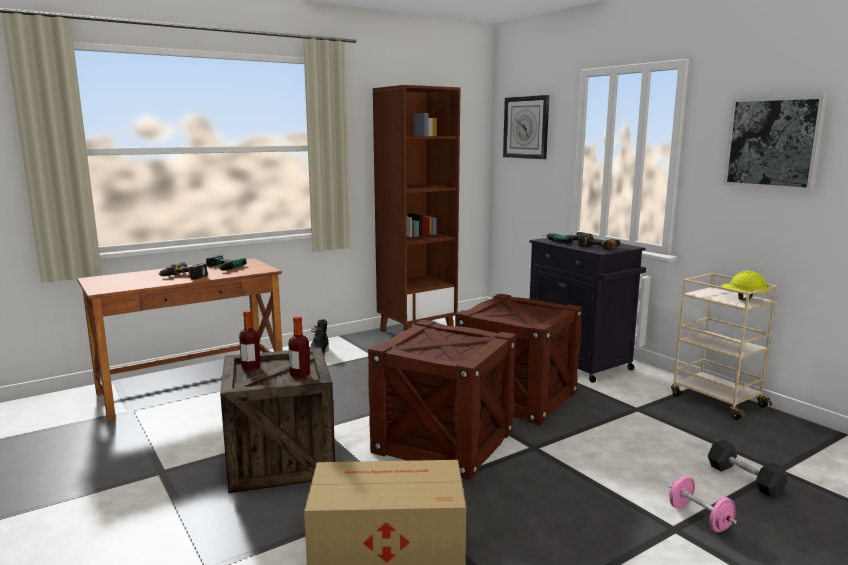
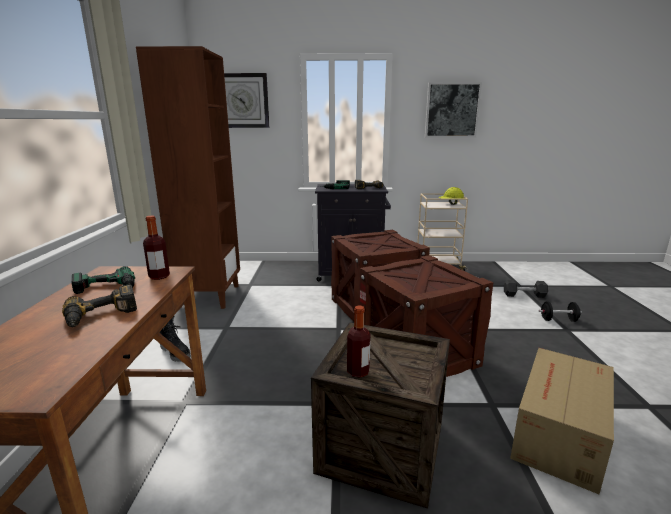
camera: 55 degrees left, 5 degrees up
(300, 375) = (407, 351): bottle -> bottle (159, 276)
(699, 518) = (558, 320): pink dumbbell -> black dumbbell

